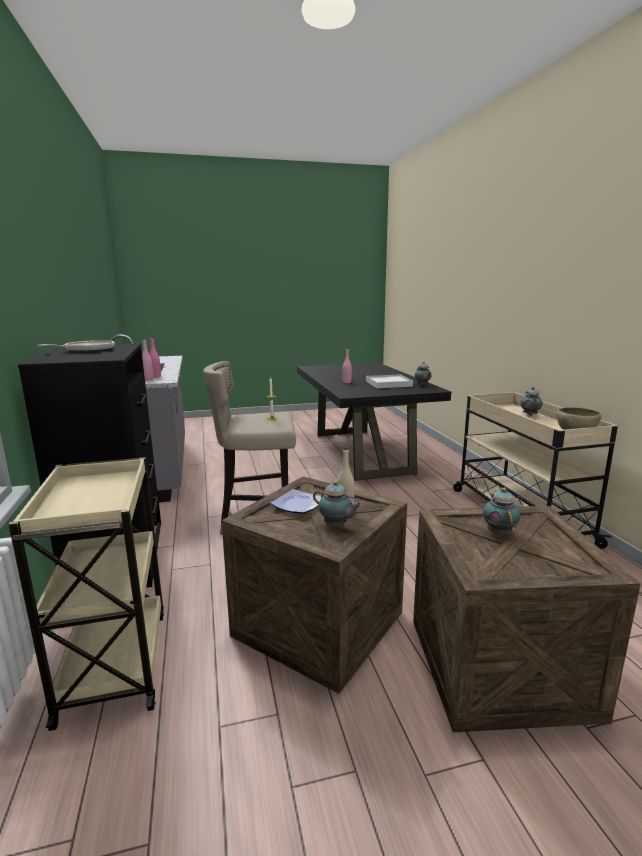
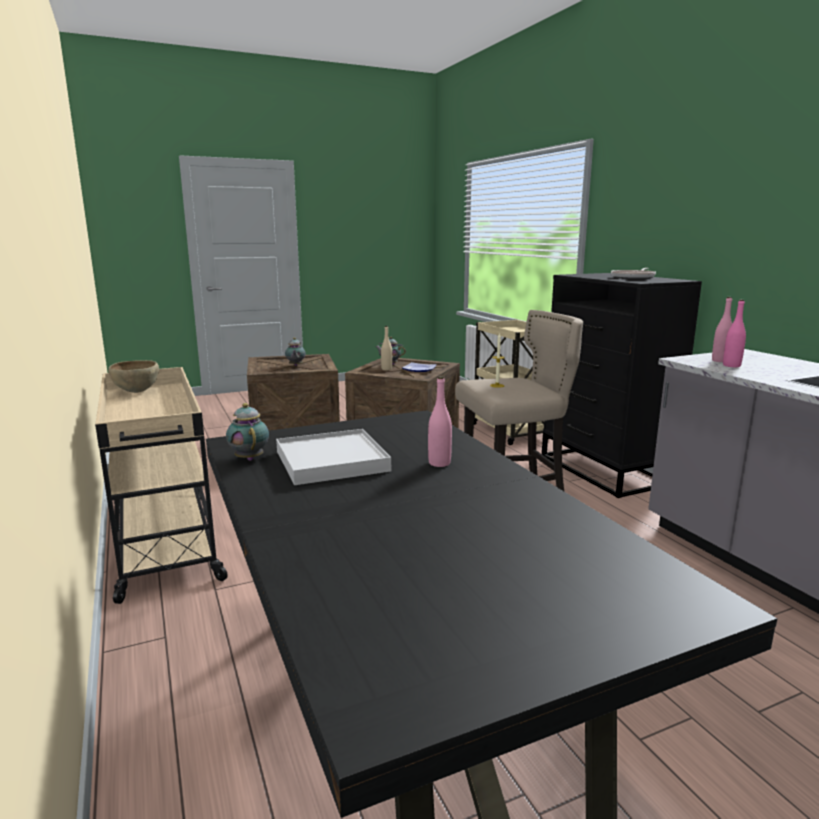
camera: 170 degrees right, 0 degrees up
(529, 415) = (128, 418): teapot -> none

